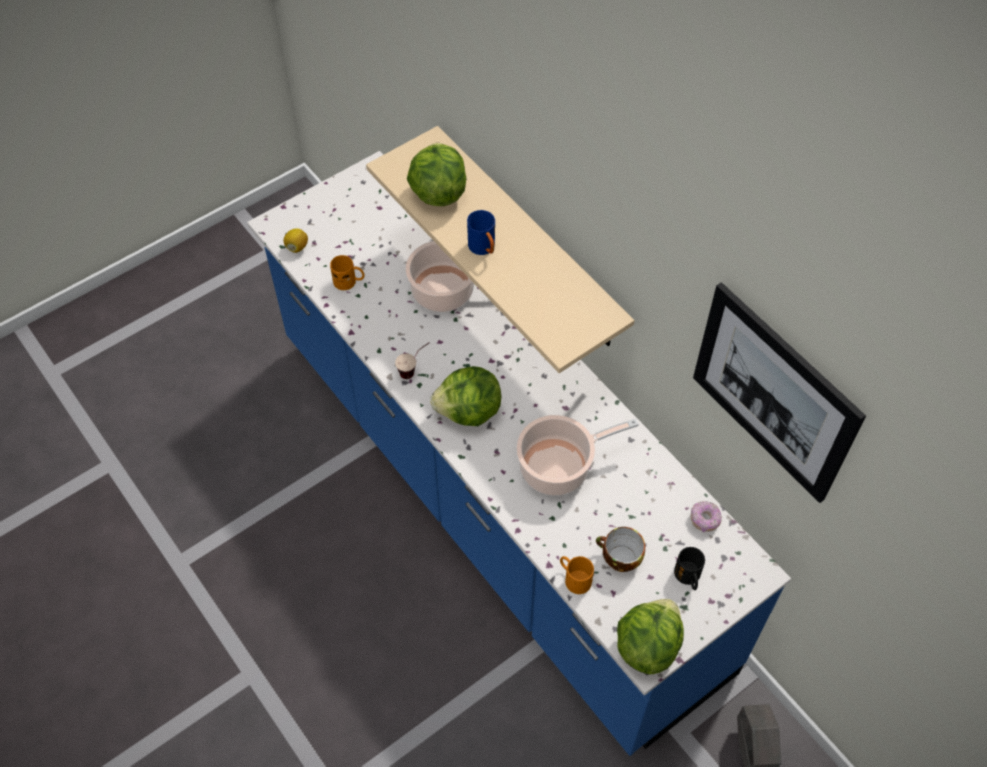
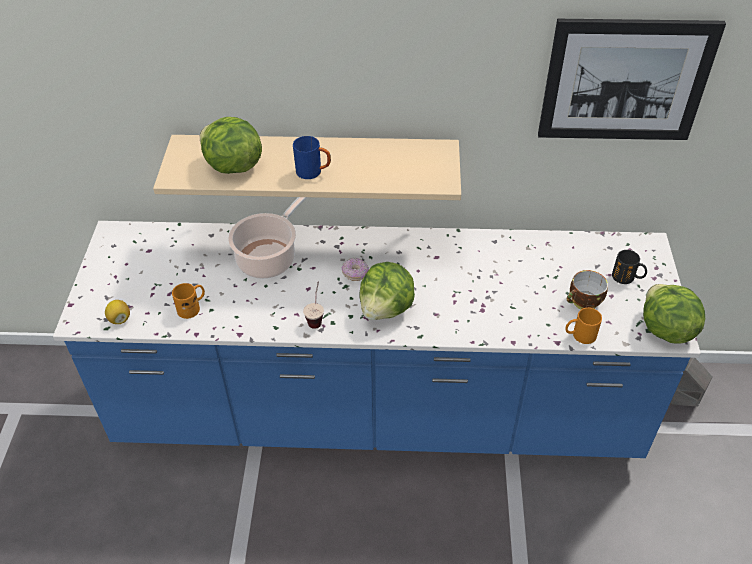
camera: 50 degrees left, 10 degrees down
(559, 467) = (481, 288): cooking pot -> none
(704, 520) = (589, 244): donut -> donut (355, 274)

